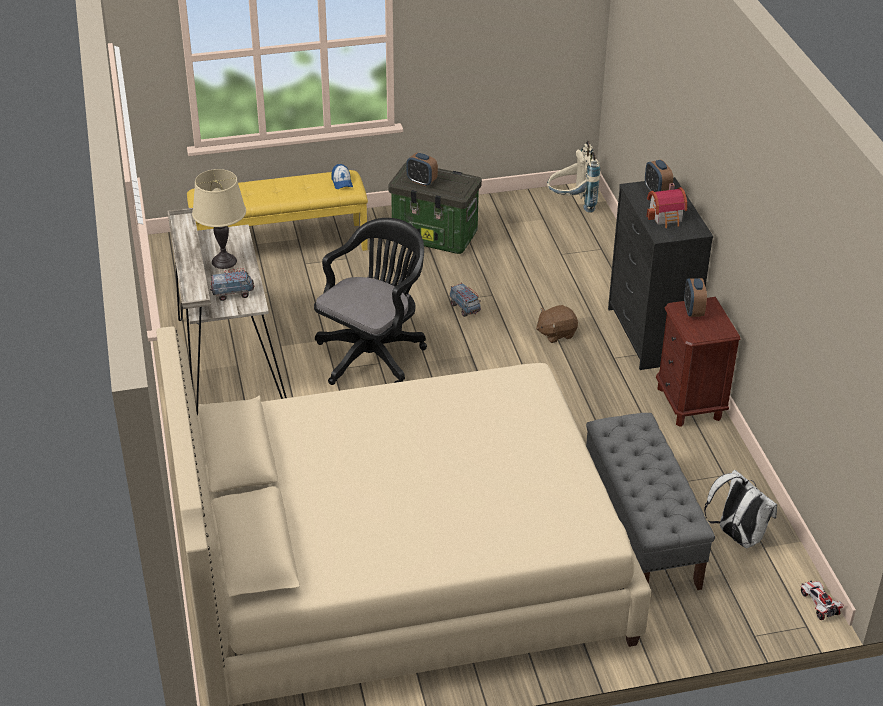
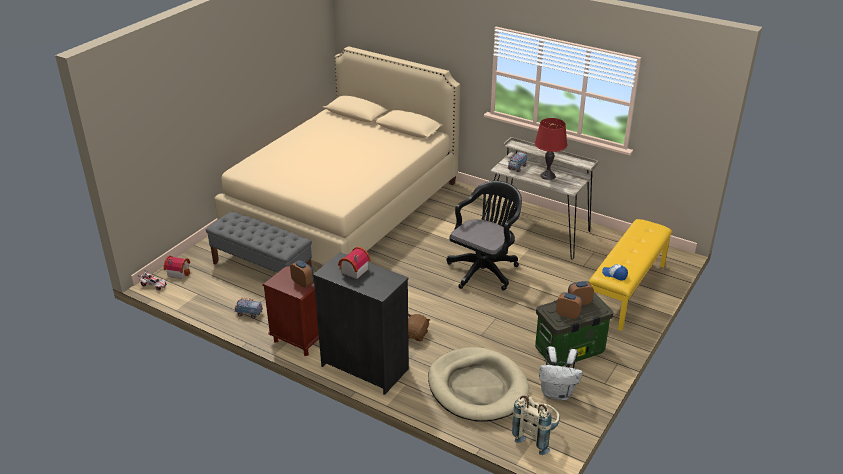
camera: 135 degrees right, 5 degrees down
(224, 261) = (547, 176): beige table lamp -> red table lamp
(373, 354) = (484, 269): black office chair -> black office chair turned 135 degrees counterclockwise
(465, 308) = (482, 318): toy truck -> toy truck (249, 313)
(566, 259) = (477, 388): none -> beige dog bed
(657, 192) = (379, 284): alarm clock -> alarm clock (568, 315)
(736, 536) = (215, 291): white backpack -> white backpack (557, 393)
(765, 607) = (178, 272): none -> toy house

